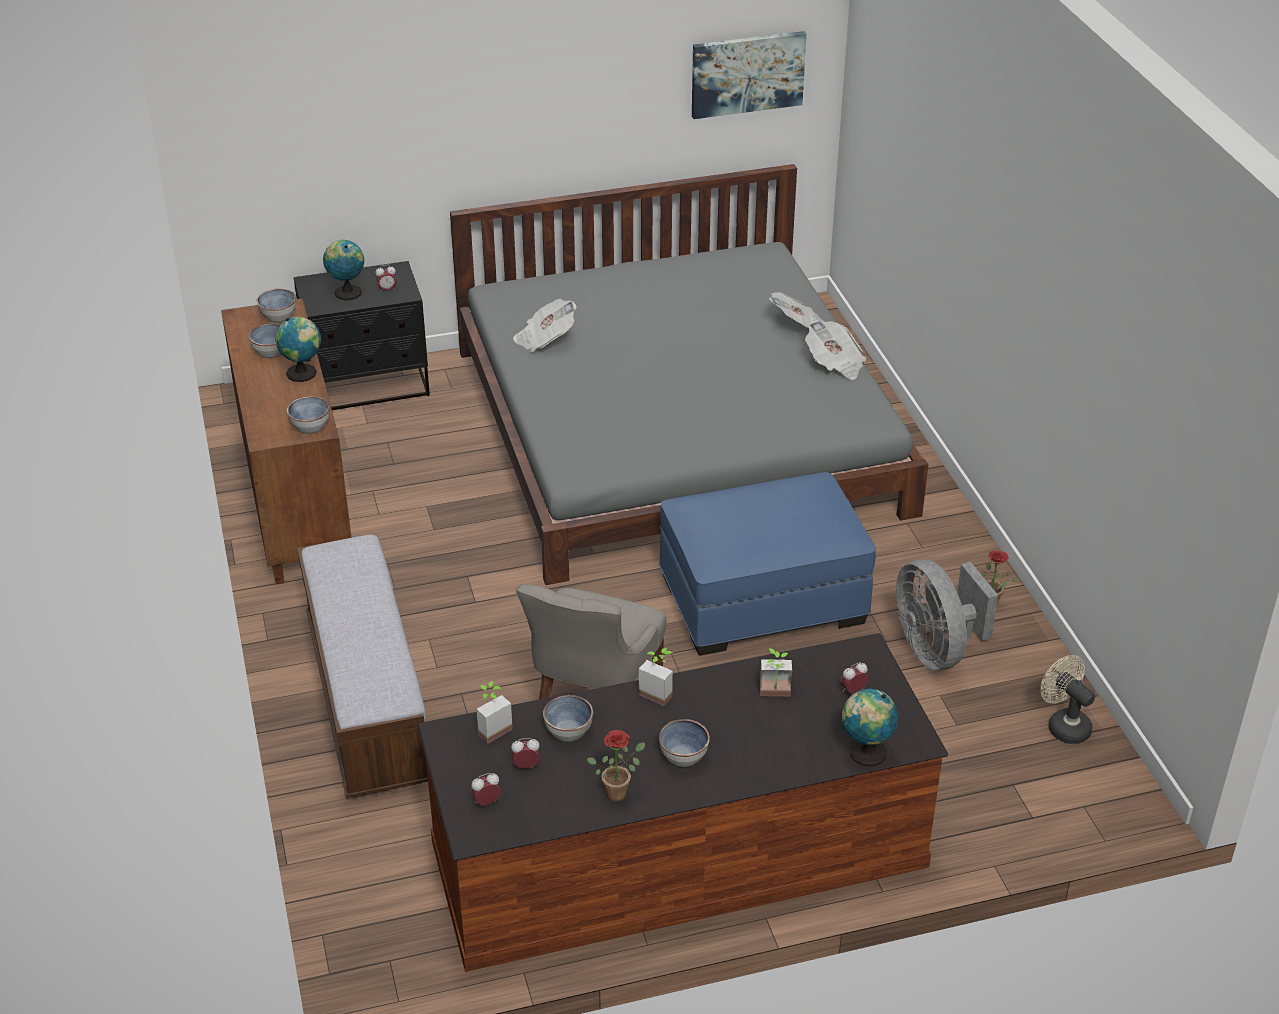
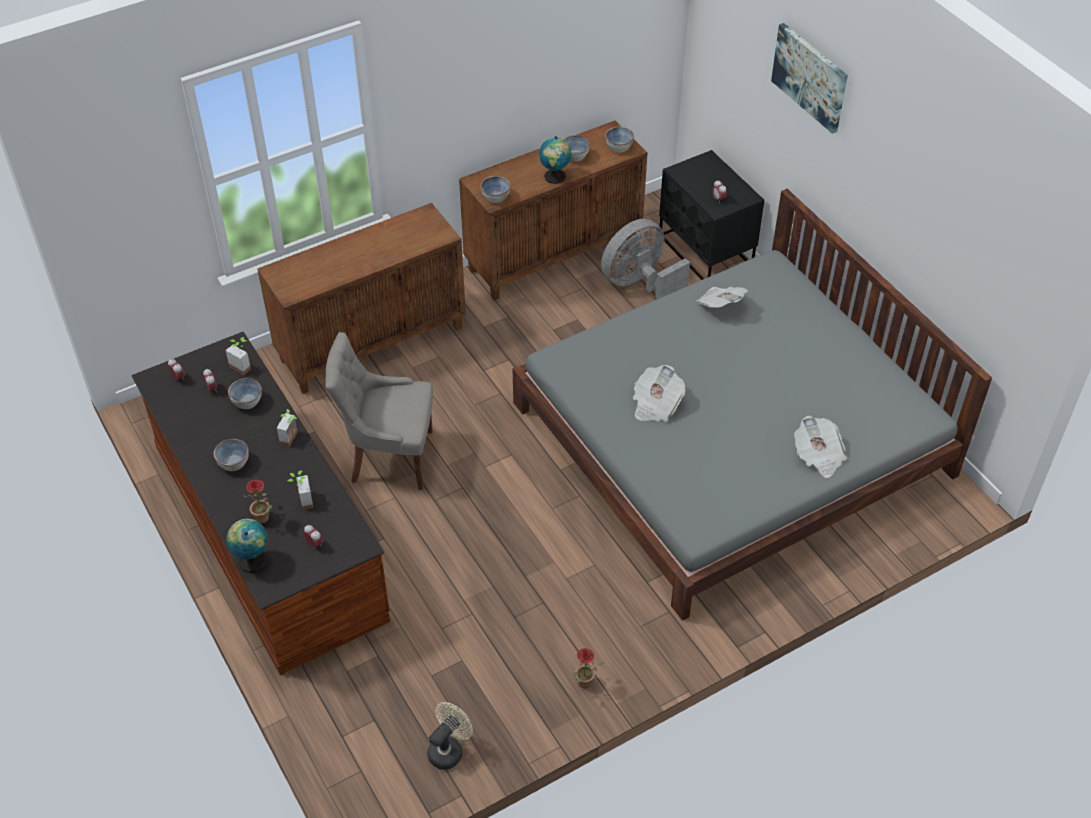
camera: 75 degrees right, 10 degrees up
(346, 292) = (705, 180): globe -> none
(366, 700) = (372, 342): bench -> brown cabinet
(619, 791) = (196, 437): potted plant -> potted plant (265, 519)
(747, 73) = (987, 275): picture -> picture (810, 77)
(764, 598) = (540, 531): blue ottoman -> none
(835, 364) = (770, 489): newspaper -> newspaper (655, 404)
(936, 649) = (514, 651): grey fan -> grey fan (639, 283)

